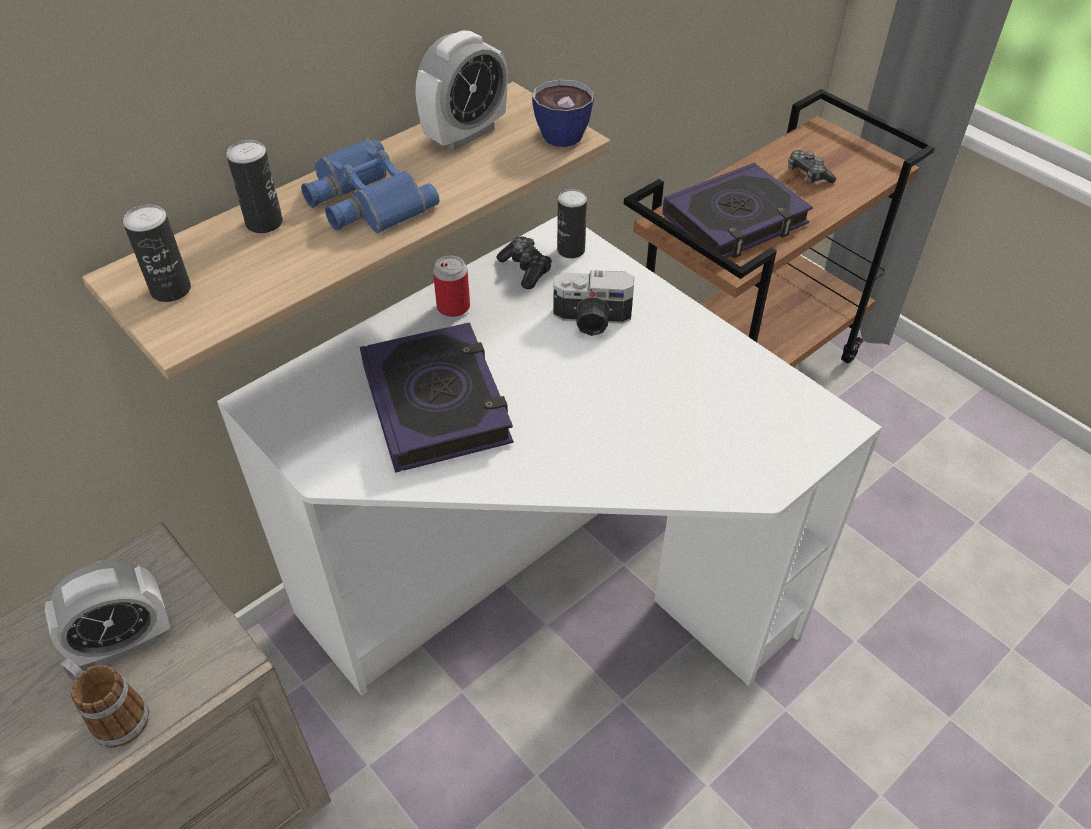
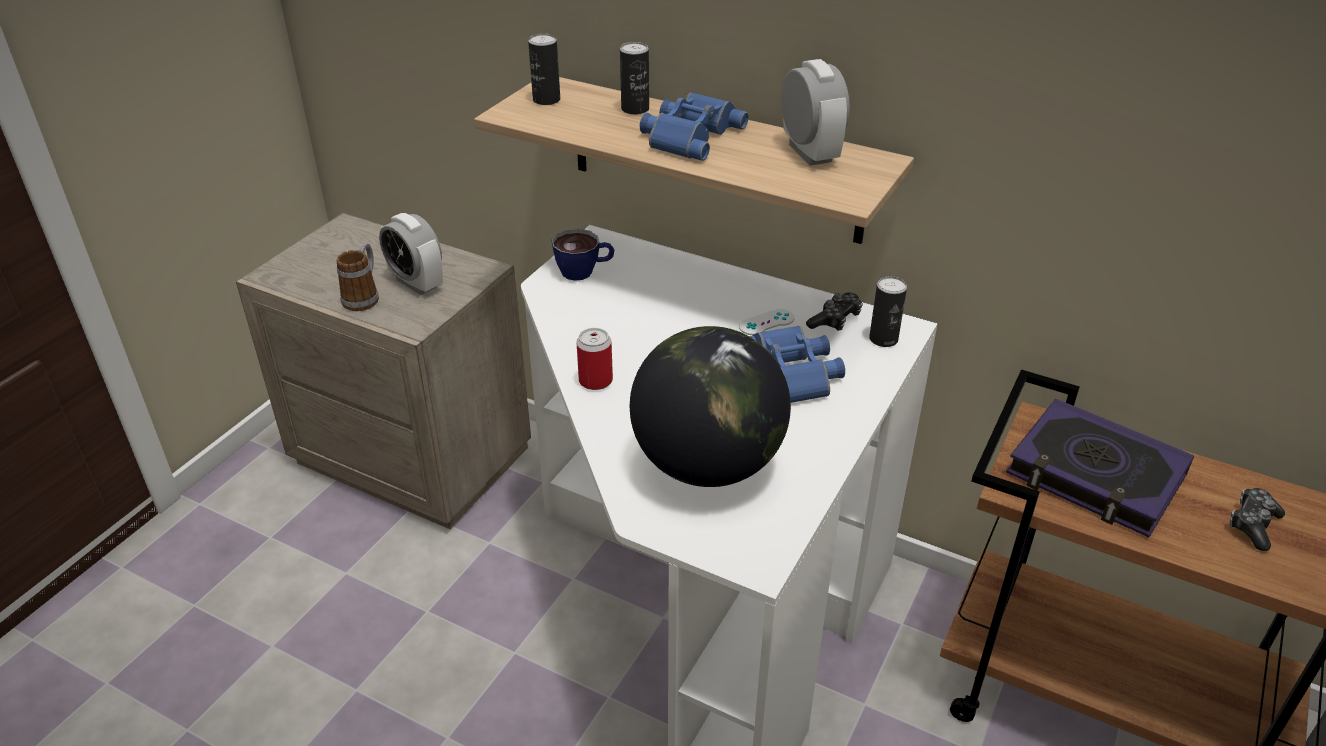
camera: 70 degrees right, 10 degrees down
(436, 404) = (640, 315): book -> none
(453, 307) = (756, 295): can -> can (595, 381)
(465, 134) = (810, 153): alarm clock -> alarm clock turned 135 degrees counterclockwise
(504, 314) = (766, 322): none -> white game controller
(563, 131) = (856, 193): cup -> cup (584, 271)
(591, 321) = (794, 372): camera -> blue binoculars
(703, 420) = (707, 465): none -> globe

